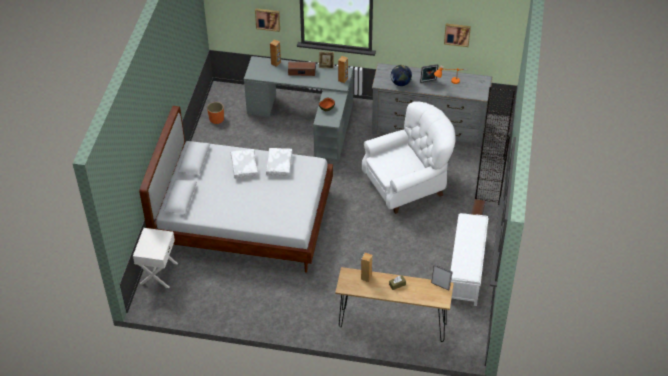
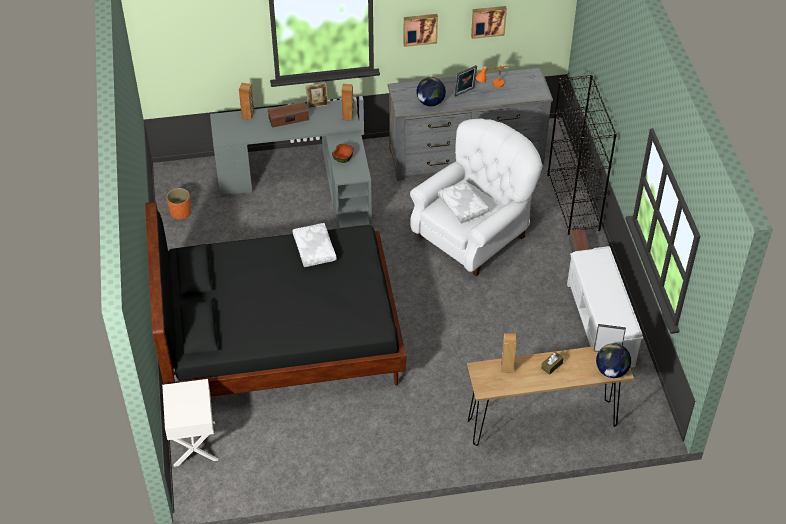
camera: 20 degrees left, 0 degrees up
(244, 166) = (267, 264): white pillow -> white pillow (462, 206)
(244, 218) = (280, 336): white bed -> black bed
(267, 19) = (226, 56): picture -> picture (420, 29)
(436, 299) = (611, 371): none -> globe

